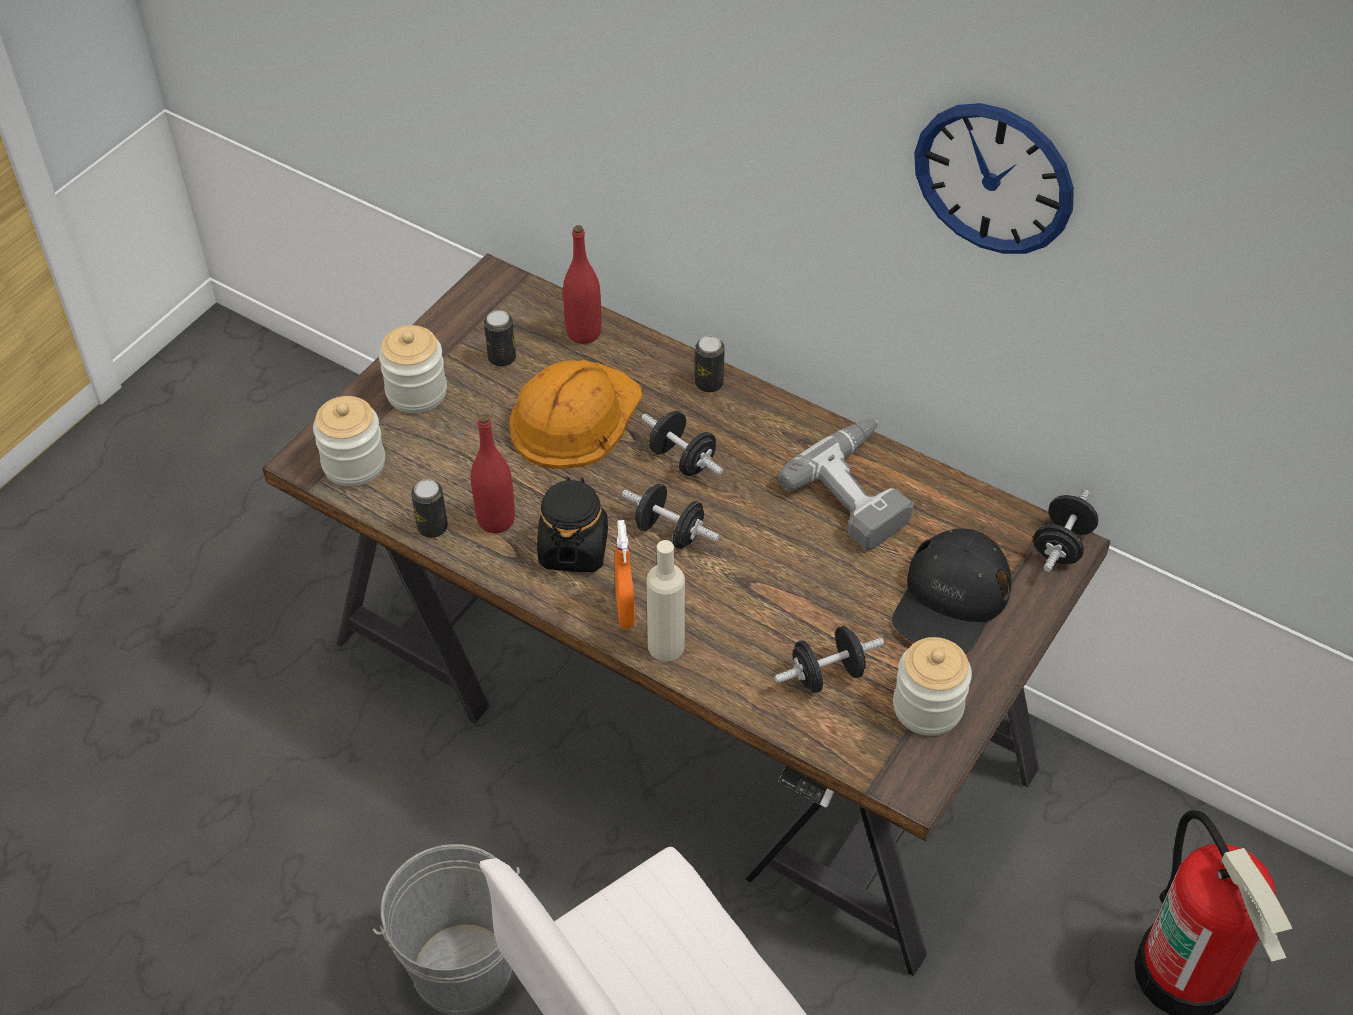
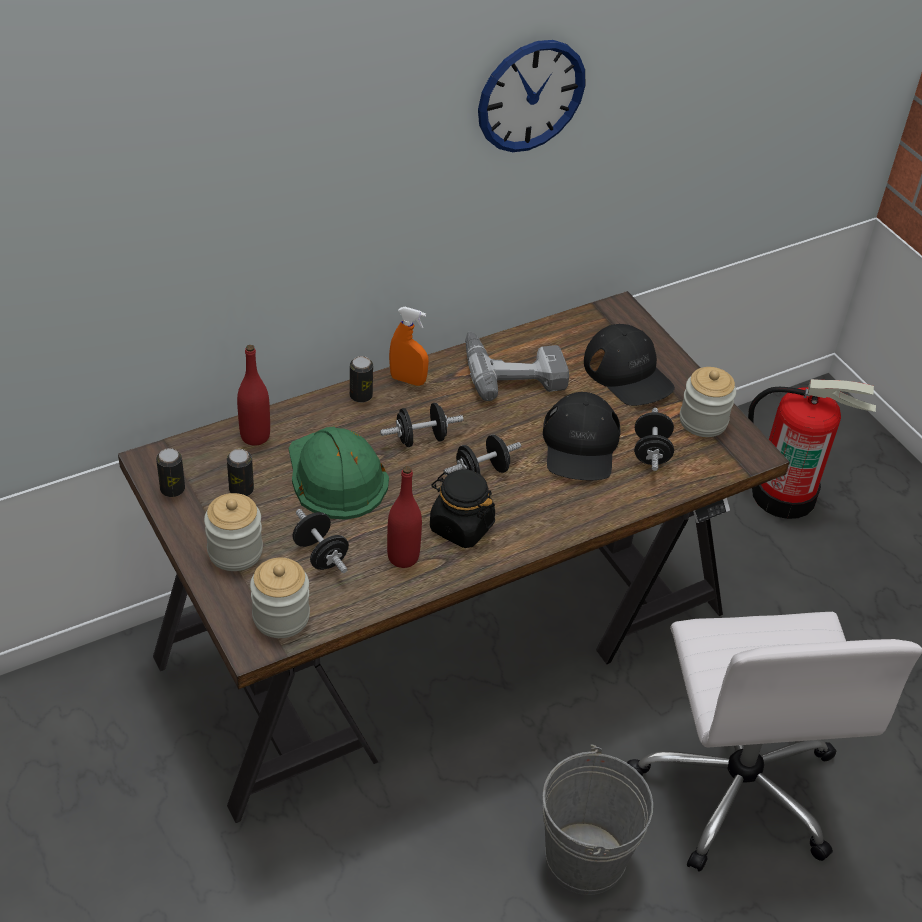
camera: 65 degrees left, 5 degrees down
(432, 527) = (383, 595): can -> can (172, 489)
(574, 417) = (335, 475): orange hard hat -> green hard hat
(625, 611) = (535, 523): orange spray bottle -> orange spray bottle (407, 380)
(666, 646) = (579, 516): beige bottle -> none
(783, 602) = (580, 446): none -> black cap
(1061, 545) = (618, 310): black dumbbell -> black dumbbell (320, 554)

